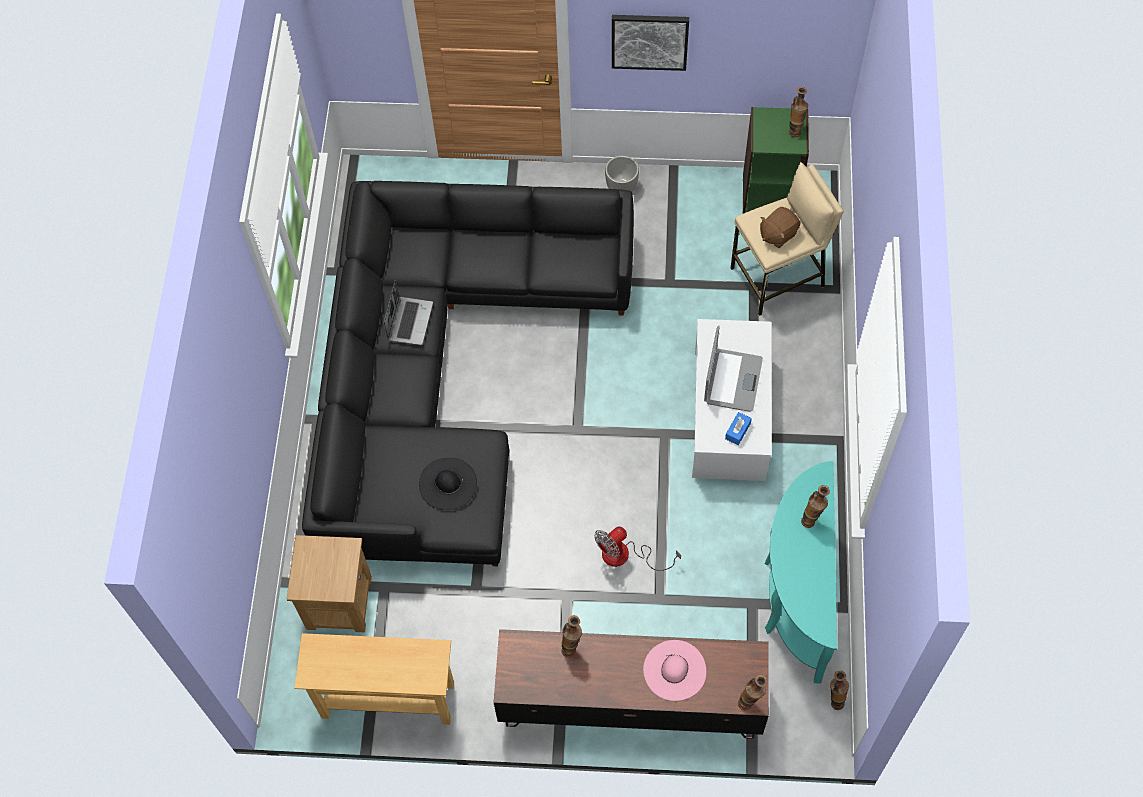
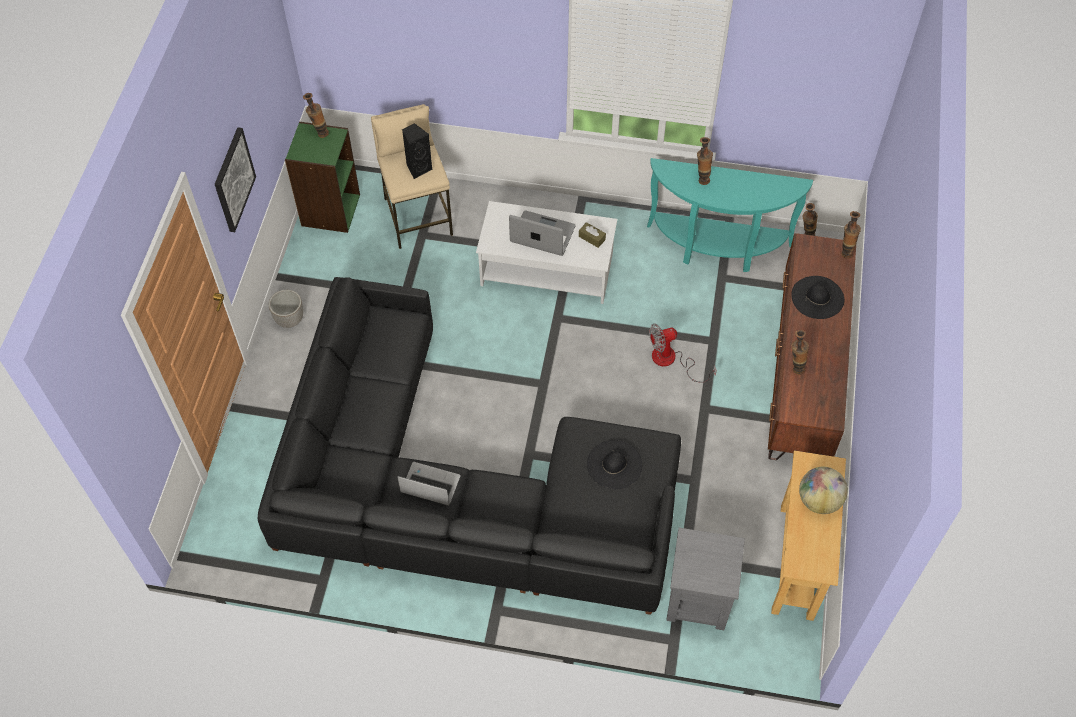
camera: 85 degrees left, 5 degrees down
(339, 601) = (697, 599): brown side table -> grey side table
(391, 667) = (819, 500): none -> globe
(625, 556) = (671, 360): fan -> fan turned 105 degrees clockwise
(674, 670) = (817, 297): pink hat -> black hat
(737, 431) = (592, 238): blue tissue box -> brown tissue box
(777, 234) = (418, 168): brown plush toy -> black speaker

